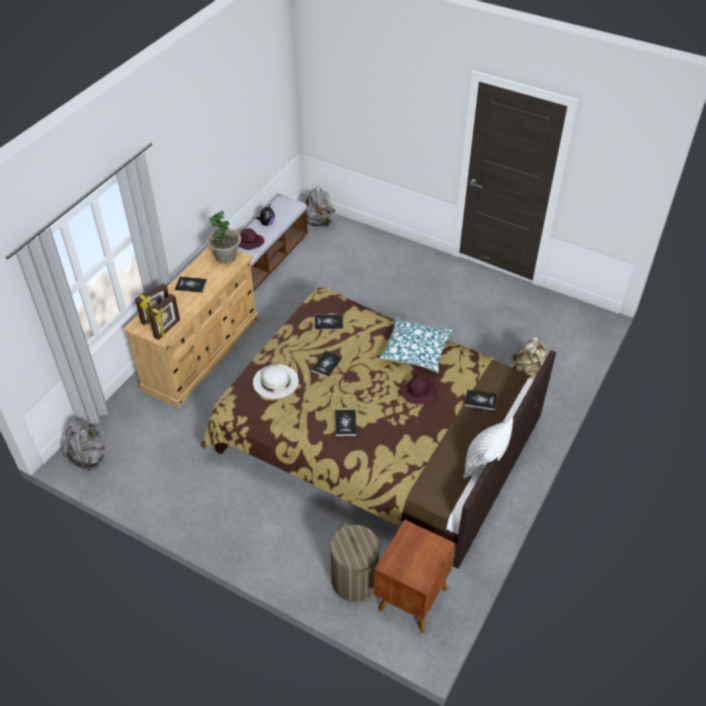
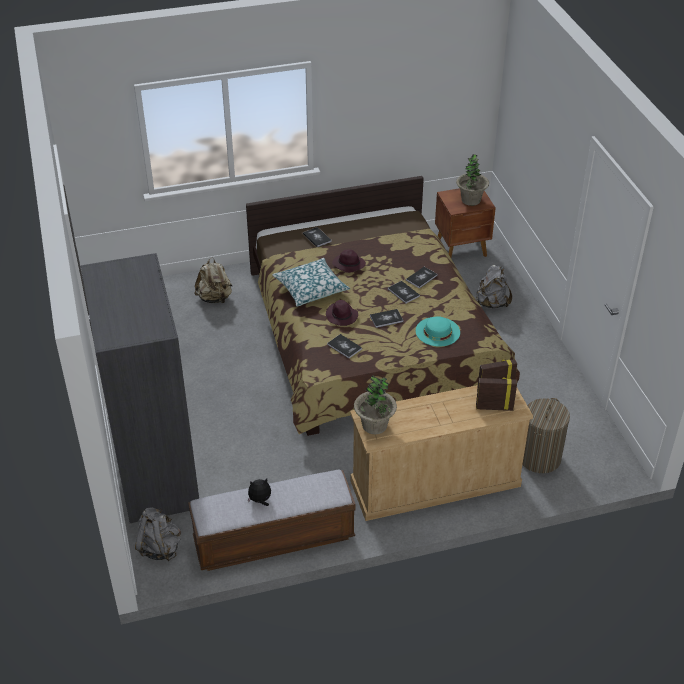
camera: 135 degrees left, 5 degrees down
(89, 457) = (607, 458): grey backpack -> grey backpack (492, 303)
(191, 285) = (435, 418): book -> book (403, 292)
(248, 242) = (304, 490): purple hat -> purple hat (342, 316)
(275, 381) = (437, 331): white hat -> turquoise hat
(354, 581) = (485, 274): laundry basket -> laundry basket (539, 458)
(379, 250) = (156, 469): none -> grey wardrobe
(409, 558) = (470, 200): none -> potted plant
(484, 463) = (363, 216): white pillow -> none

